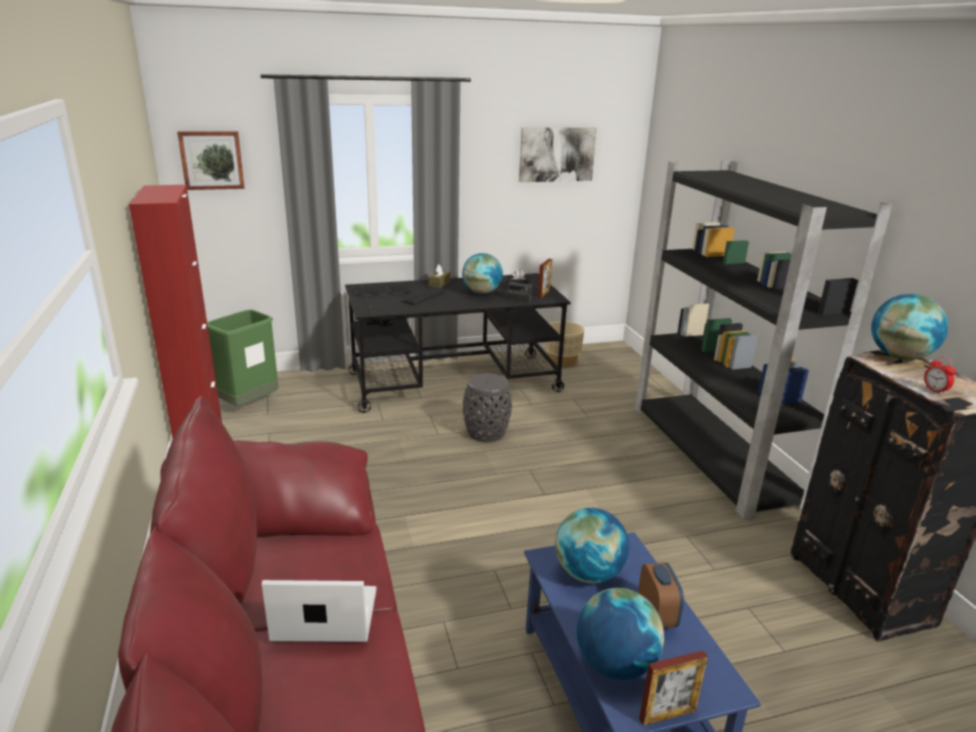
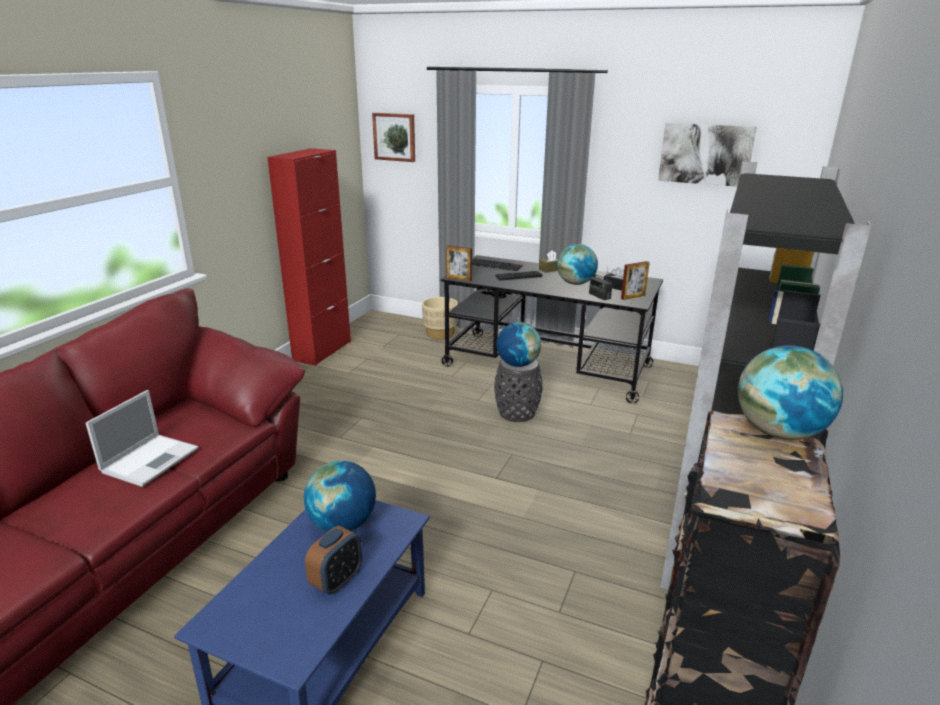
camera: 40 degrees right, 0 degrees up
(250, 404) = (381, 336): green trash can -> none
(323, 616) = (151, 459): laptop -> laptop turned 75 degrees clockwise
(562, 360) = (676, 378): beige planter -> beige planter (440, 333)
(615, 664) = (253, 590): globe -> globe (517, 364)
(667, 715) = (225, 645): picture frame -> picture frame (459, 279)
(934, 390) = (729, 476): alarm clock -> none

